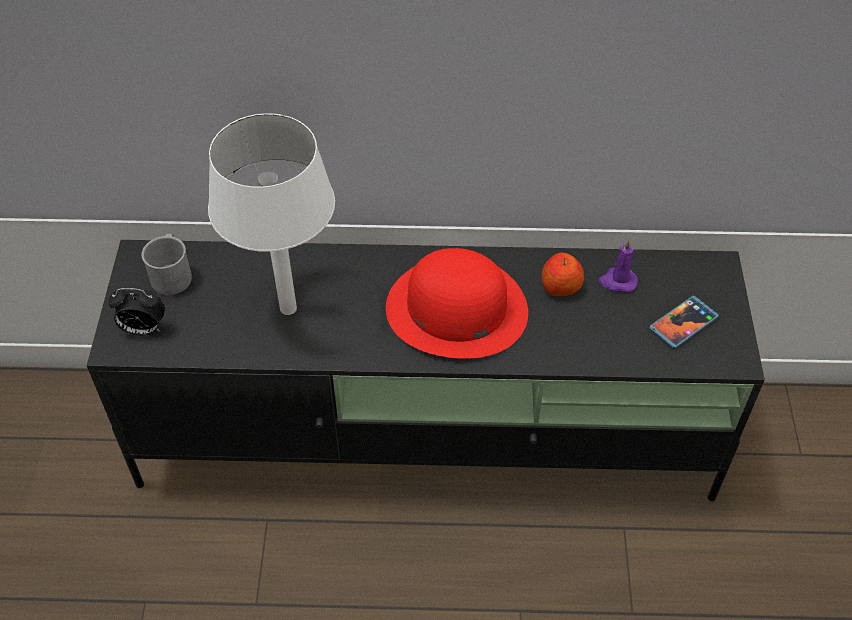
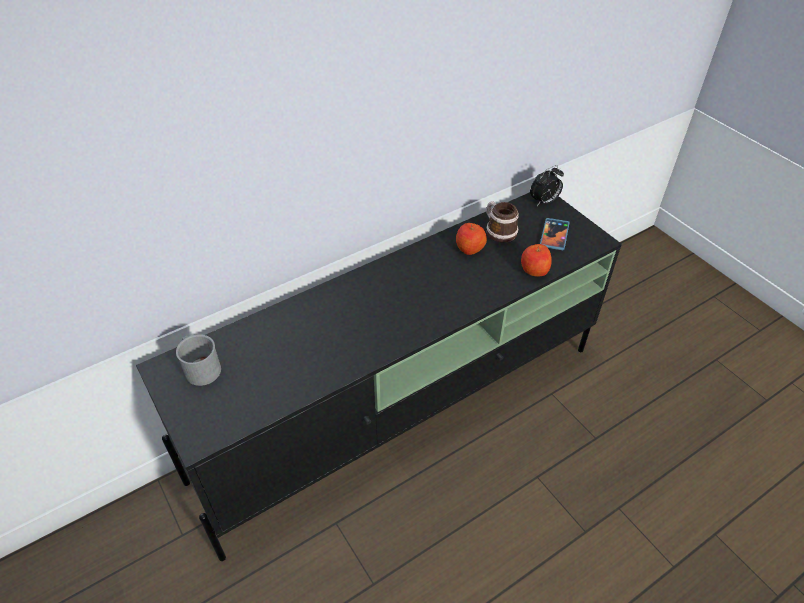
camera: 35 degrees left, 5 degrees down
(143, 329) = (211, 417): alarm clock -> alarm clock (544, 202)
(288, 309) = (309, 347): white table lamp -> none
(456, 309) = (420, 291): red hat -> none
(613, 353) = (534, 270): none -> apple
(617, 281) = (498, 230): purple candle -> mug

